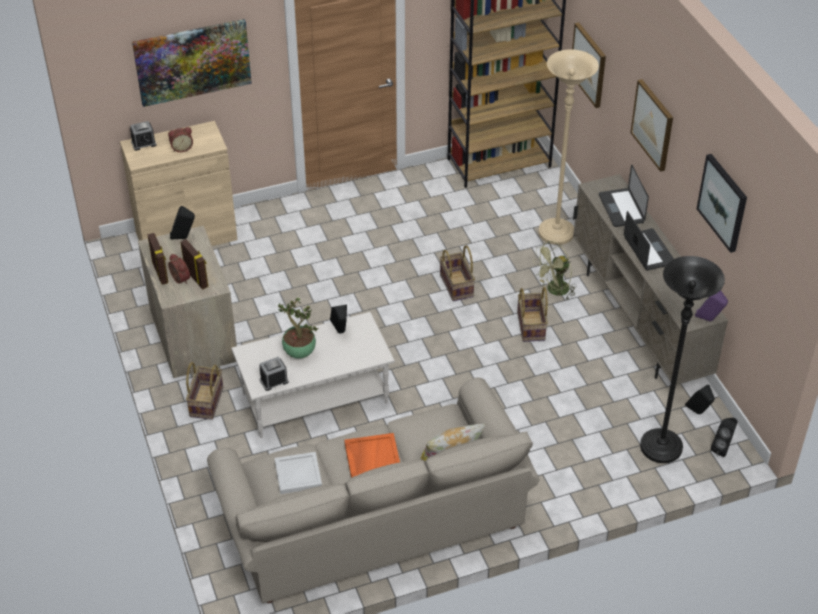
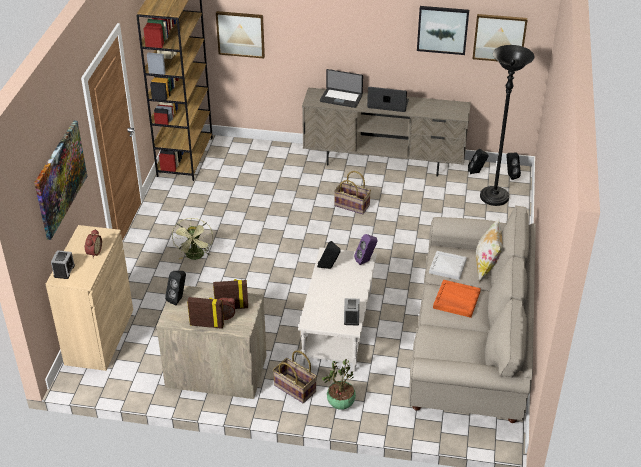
camera: 60 degrees left, 5 degrees down
(297, 474) = (447, 340): white tray -> white tray (447, 267)
(298, 353) = (332, 295): potted plant -> potted plant (340, 405)
(457, 285) = (286, 221): basket -> none
(554, 291) = (329, 183): green fan -> green fan (195, 257)
(556, 233) = (277, 161): beige floor lamp -> none
(653, 124) = (341, 28): picture -> picture (499, 38)
(709, 320) = (465, 108): purple speaker -> purple speaker (366, 261)

